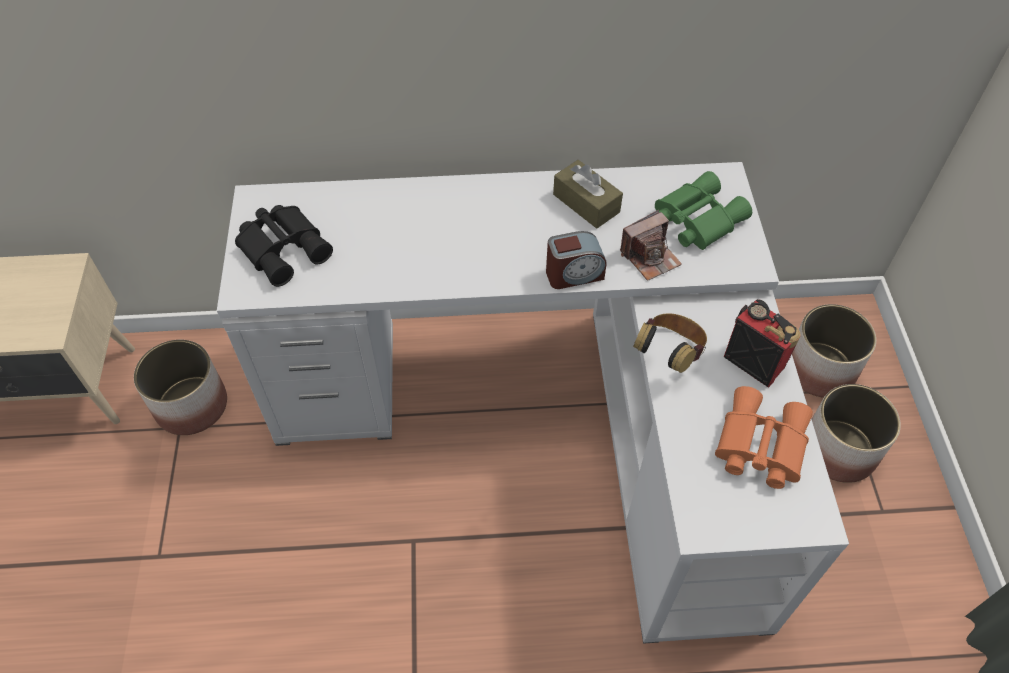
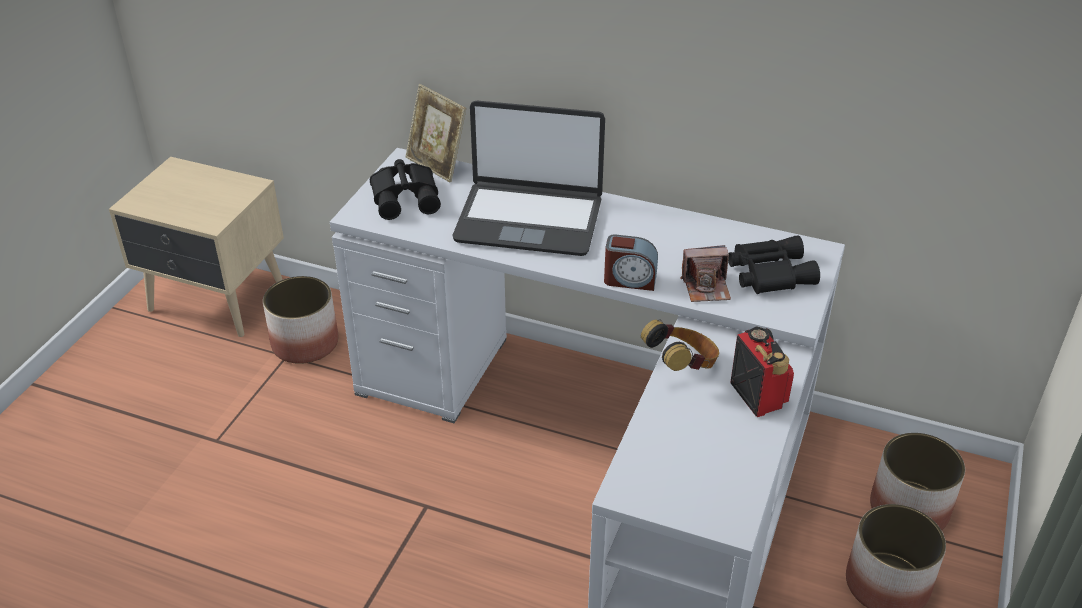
camera: 25 degrees right, 15 degrees down
(294, 195) = (437, 165): none -> picture frame
(432, 233) = (529, 219): none -> laptop
(586, 203) = (676, 235): brown tissue box -> none
(695, 219) = (768, 272): green binoculars -> black binoculars
(758, 445) = (717, 454): orange binoculars -> none

